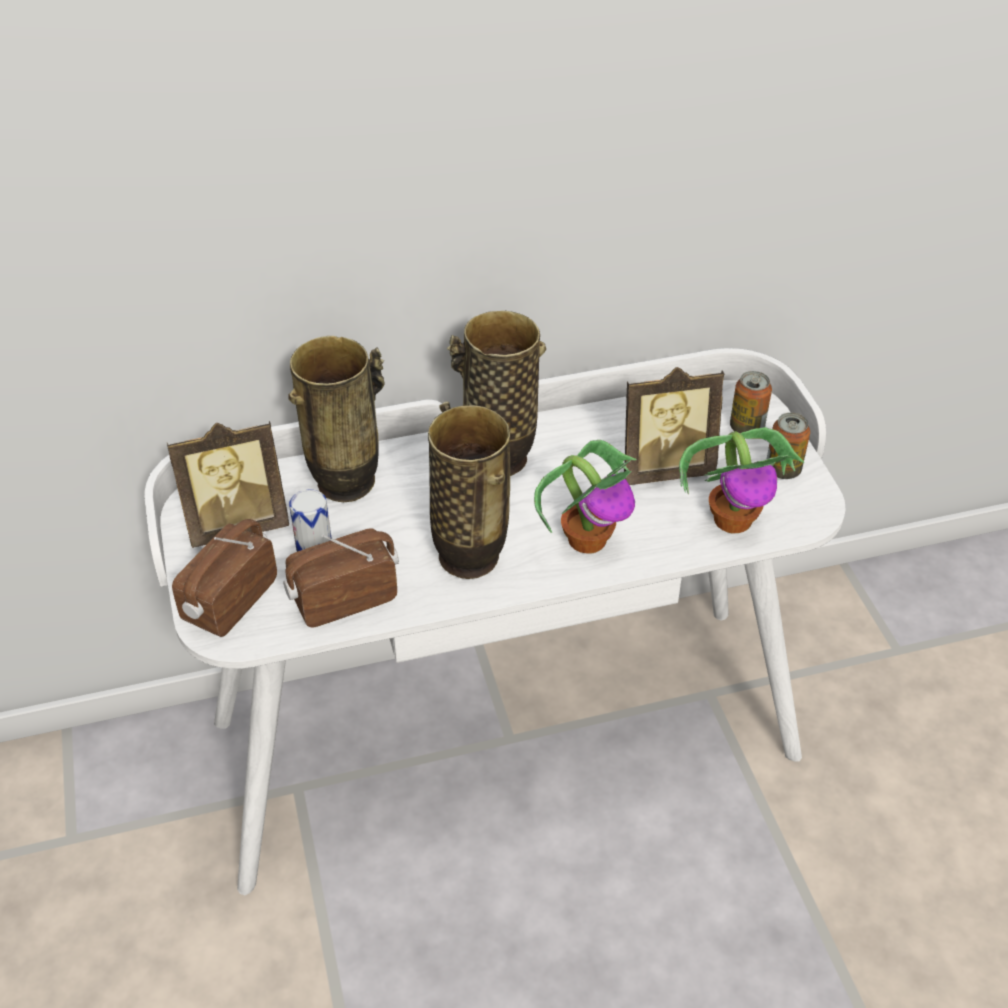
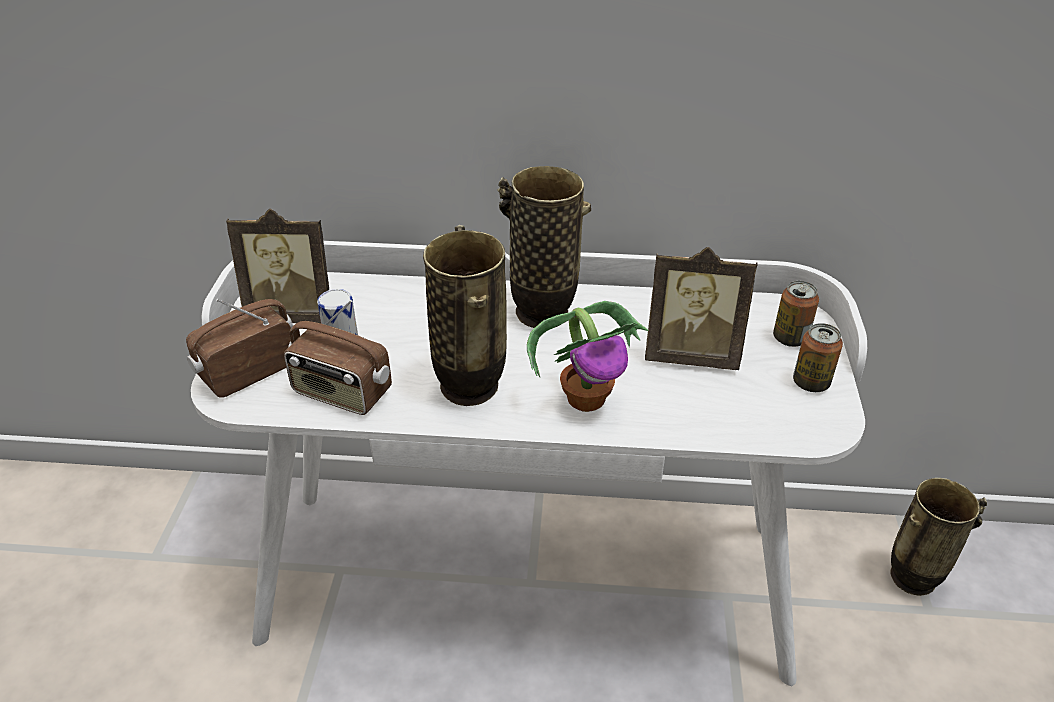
camera: 20 degrees right, 5 degrees down
(344, 599) = (341, 394): radio -> radio turned 150 degrees counterclockwise
(346, 484) = (401, 304): vase -> vase (912, 579)
(733, 519) = (739, 415): potted plant -> none

